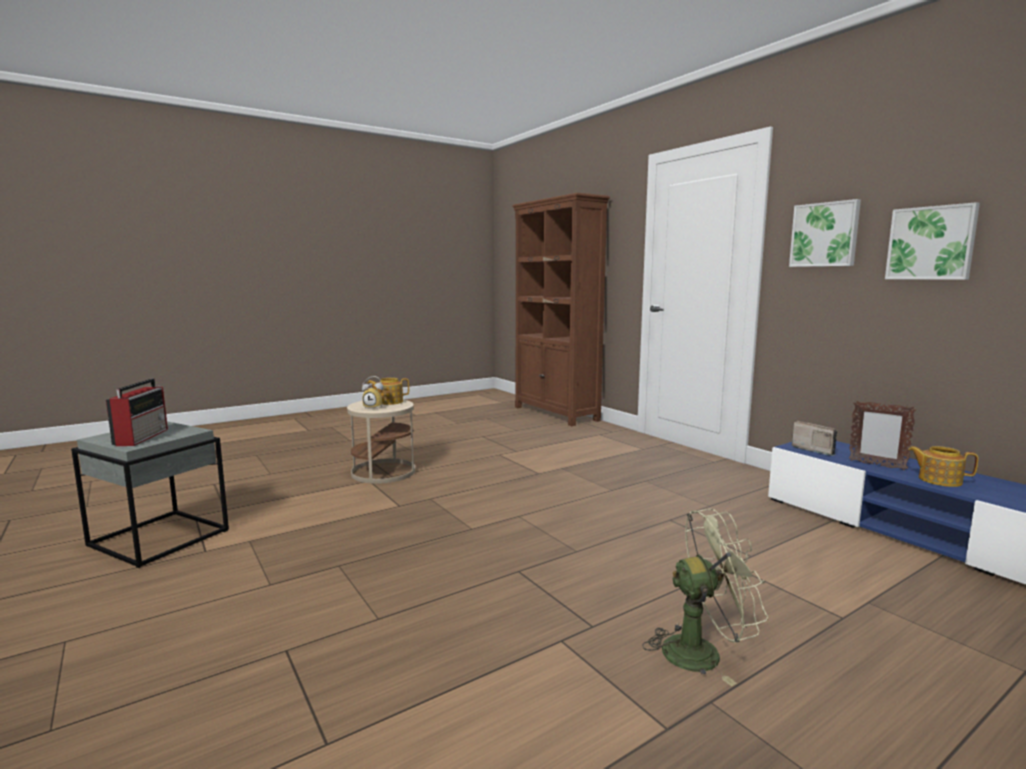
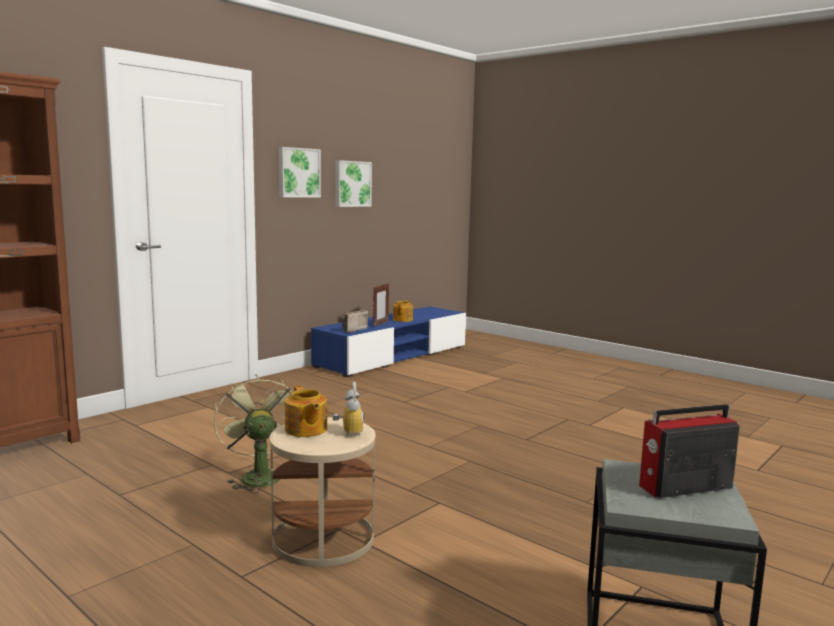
camera: 105 degrees left, 0 degrees up
(702, 651) = (563, 400): green fan -> green fan (258, 476)

